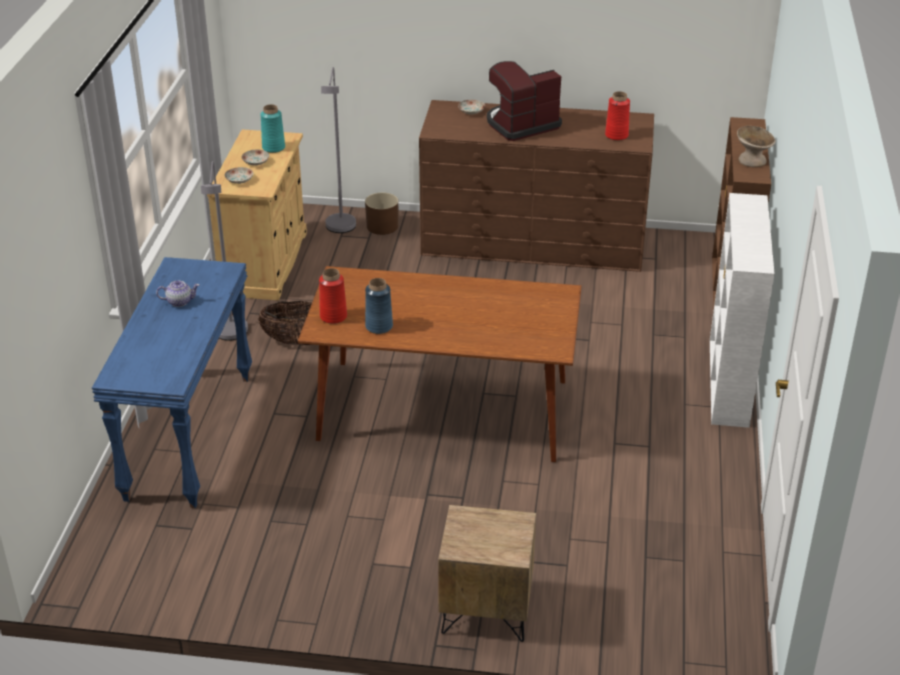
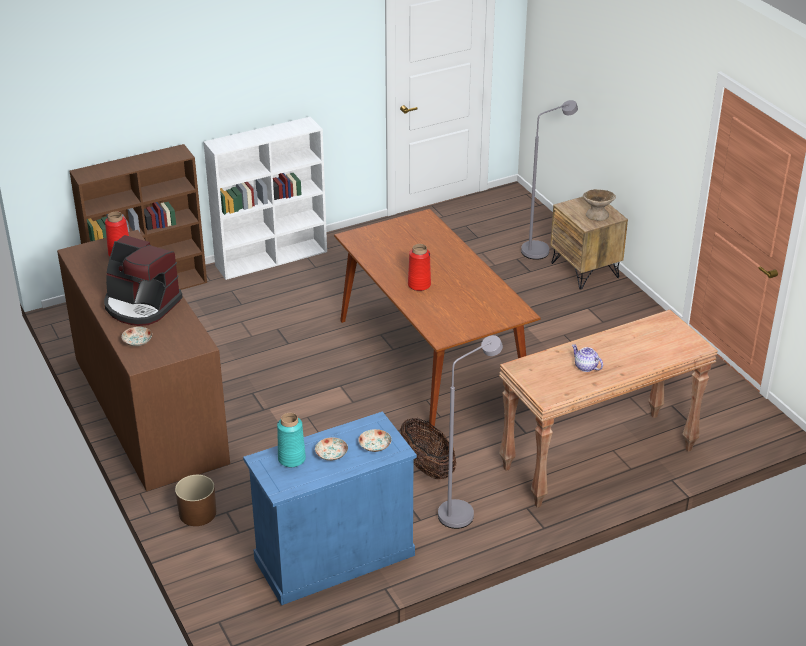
camera: 125 degrees left, 0 degrees up
(188, 436) = (598, 460): blue console table -> brown console table
(265, 263) = (334, 557): beige cabinet -> blue cabinet
(333, 316) = (495, 315): red vase -> red vase (419, 285)
(340, 230) = (228, 539): grey floor lamp -> grey floor lamp (541, 249)
(379, 326) = (482, 291): blue vase -> none
(752, 160) = (152, 158): beige bowl -> beige bowl (597, 215)

